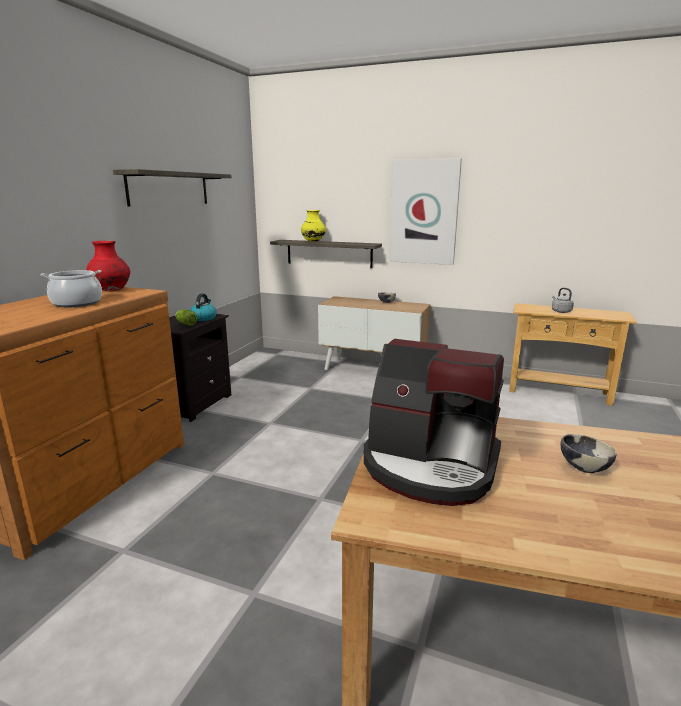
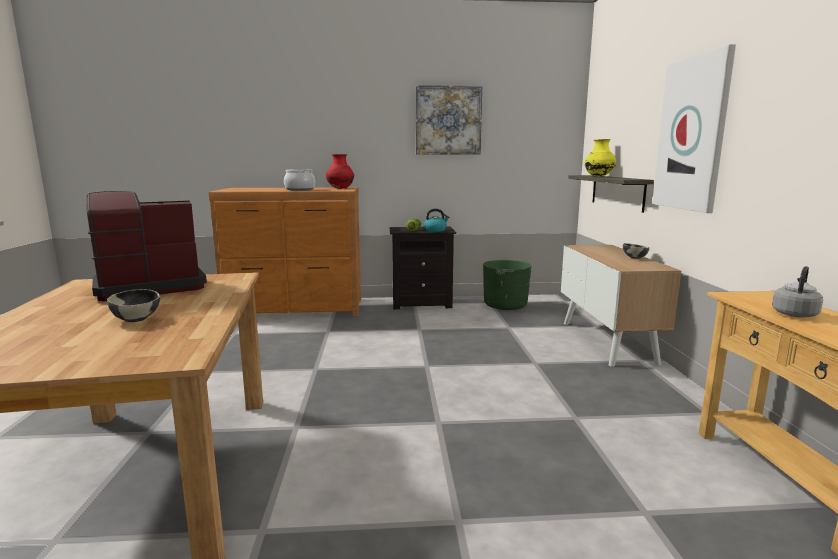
camera: 65 degrees right, 5 degrees down
(169, 188) = (448, 120): shelf -> picture
(256, 374) = (505, 305): none -> green planter
(430, 466) = (149, 287): coffee machine -> coffee machine turned 60 degrees clockwise

